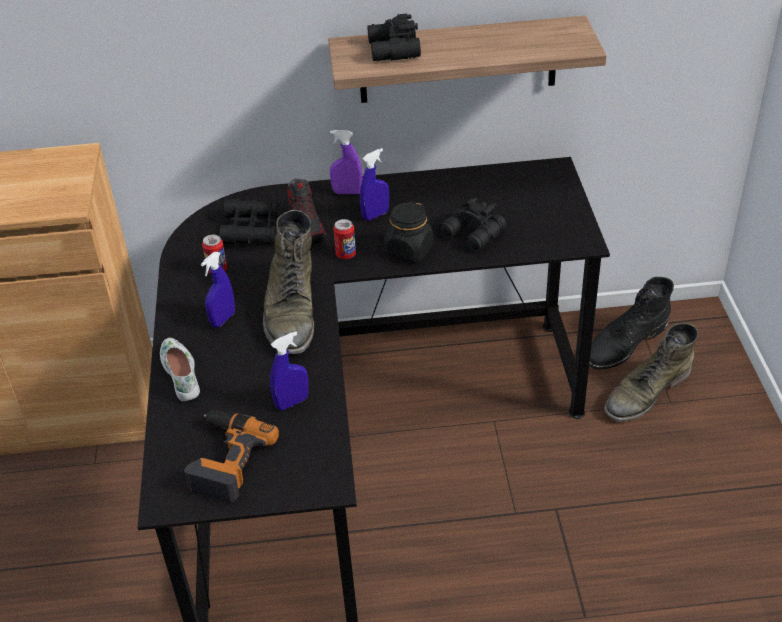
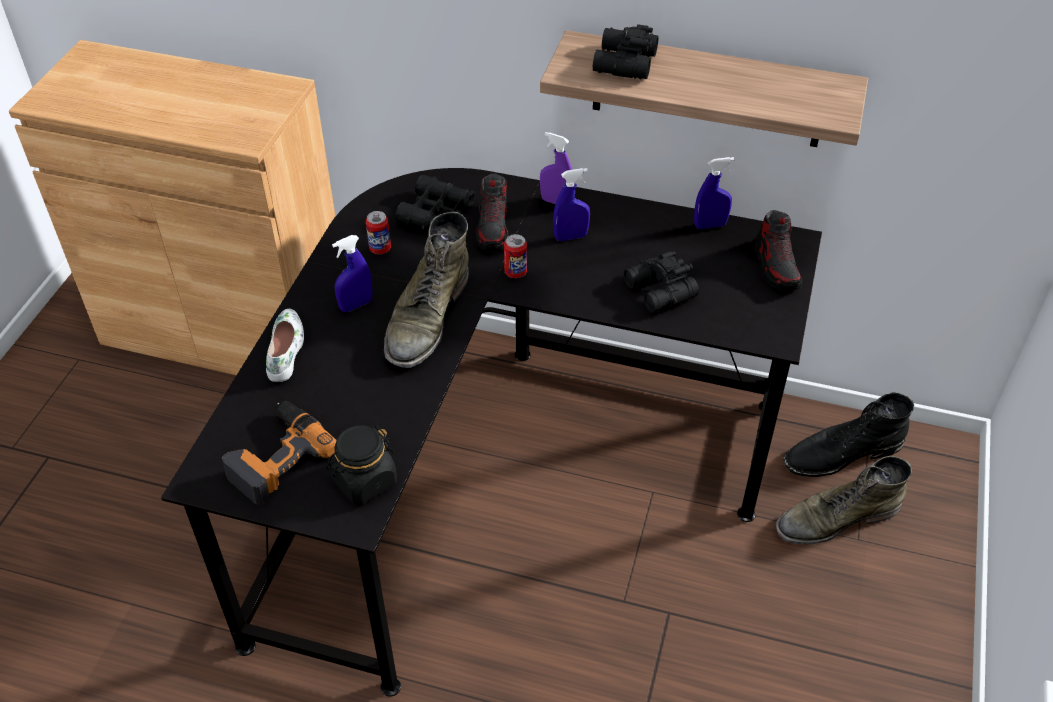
camera: 20 degrees right, 5 degrees up
(292, 402) = (372, 418): blue spray bottle -> blue spray bottle (710, 225)
(409, 250) = (583, 288): black jar -> black jar (364, 481)
(552, 191) = (776, 266): none -> shoe

